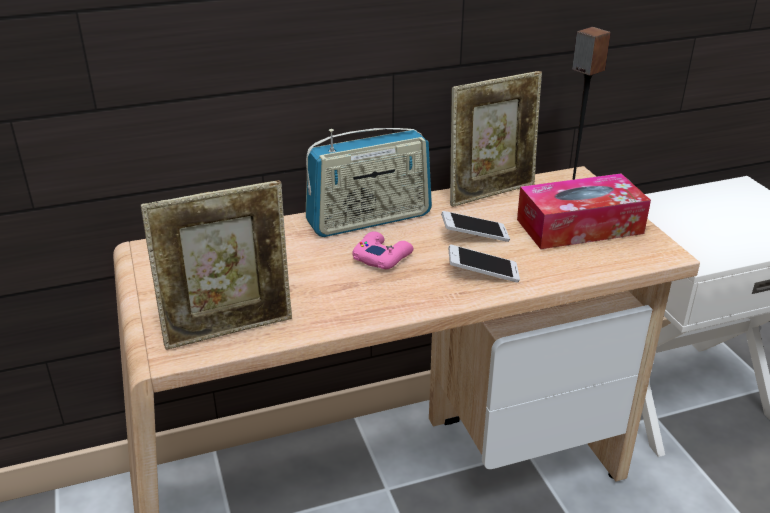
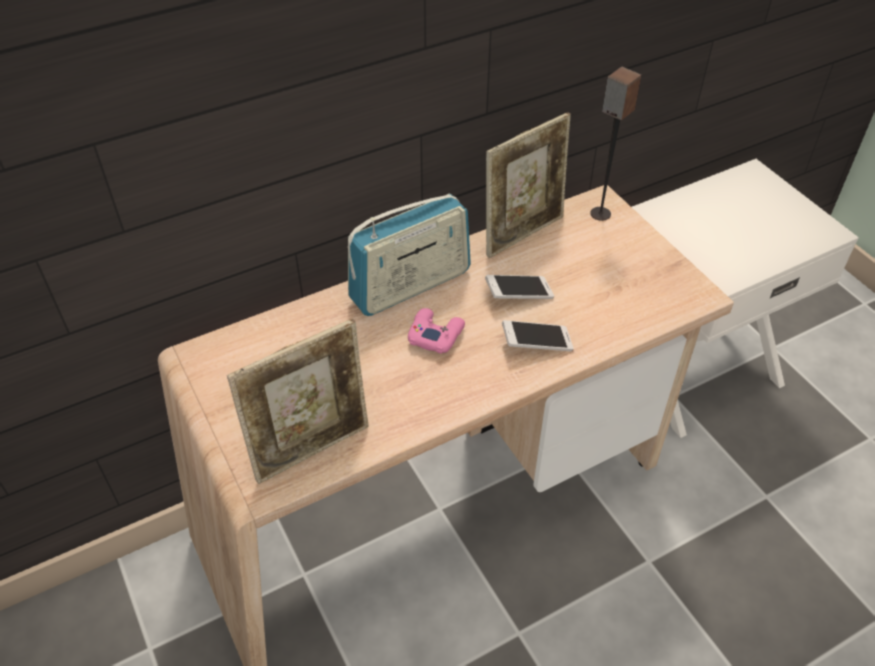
camera: 10 degrees left, 15 degrees up
(579, 226) = (616, 269): tissue box -> none

